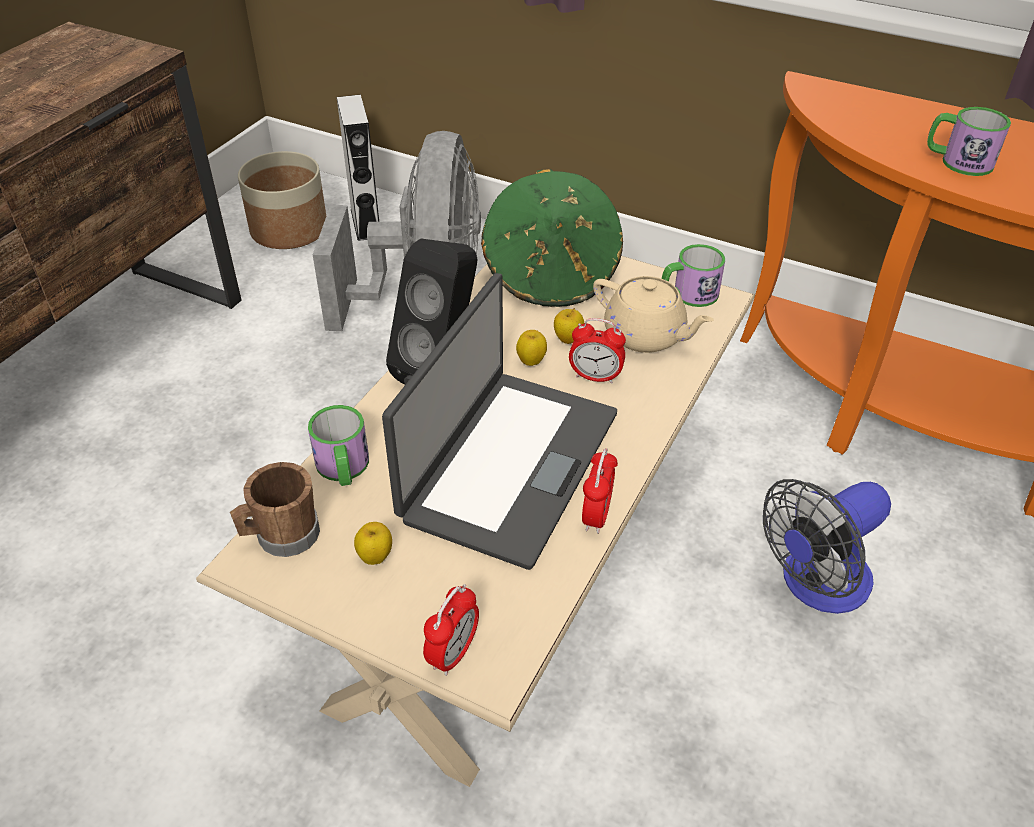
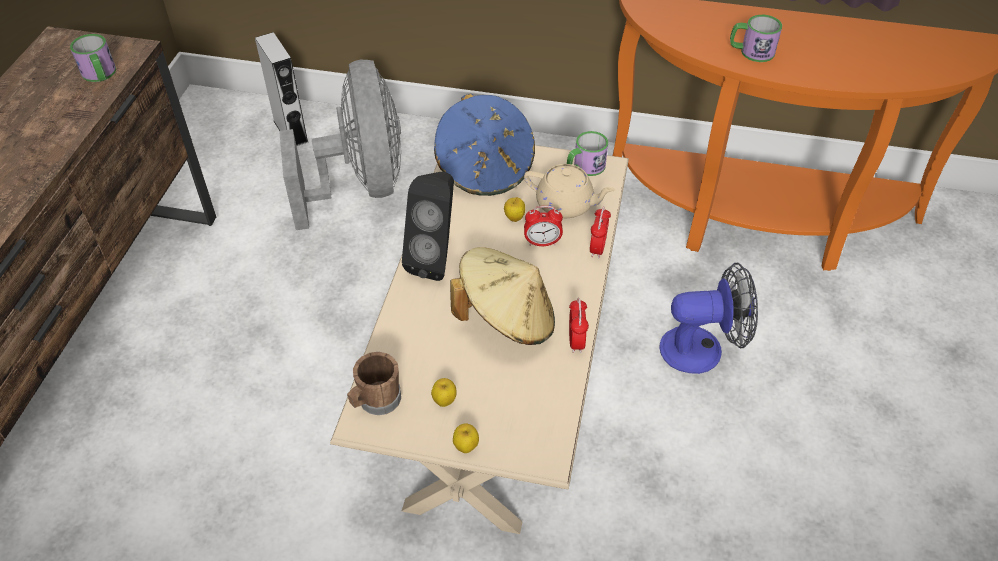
camera: 15 degrees left, 5 degrees up
(289, 229) = (230, 148): planter -> none
(343, 469) = (397, 345): mug -> mug (100, 75)
(453, 654) = (518, 451): alarm clock -> alarm clock (597, 248)
(508, 464) = (506, 318): laptop -> beige hat
(531, 361) = (495, 240): apple -> apple (466, 447)
(552, 274) = (485, 169): green hat -> blue hat
(815, 585) = (702, 348): fan -> fan turned 135 degrees counterclockwise

